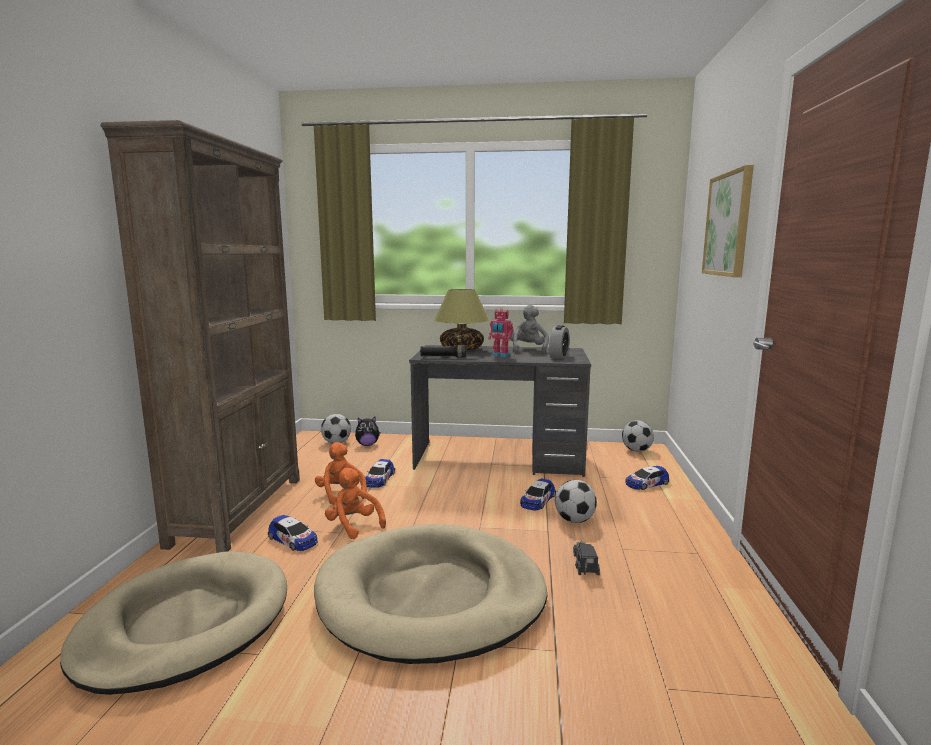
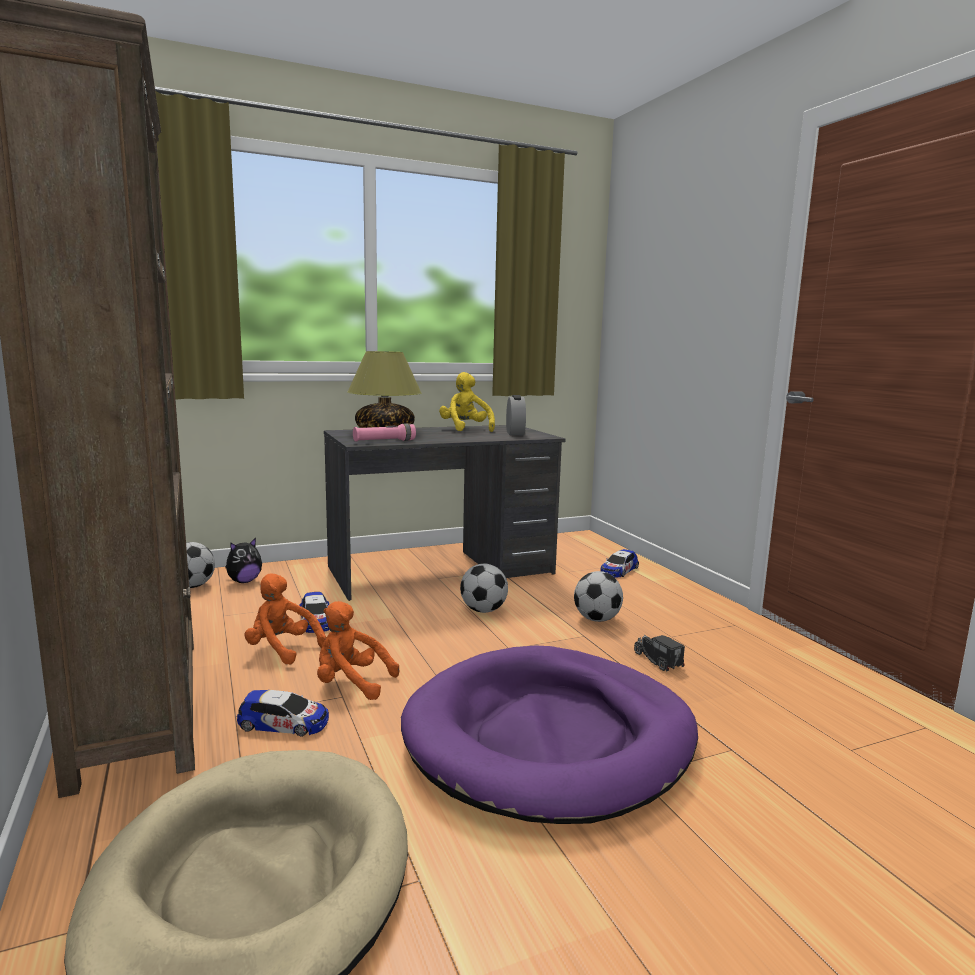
camera: 30 degrees left, 0 degrees up
(431, 597) = (550, 737): beige dog bed -> purple dog bed
(443, 357) = (384, 441): black flashlight -> pink flashlight
(500, 355) = (449, 436): toy robot -> none
(528, 350) = (465, 429): grey plush toy -> yellow plush toy
(537, 500) = (536, 607): toy car -> none
(637, 450) = (572, 540): football -> football (484, 610)
(728, 224) = (707, 279): picture -> none

